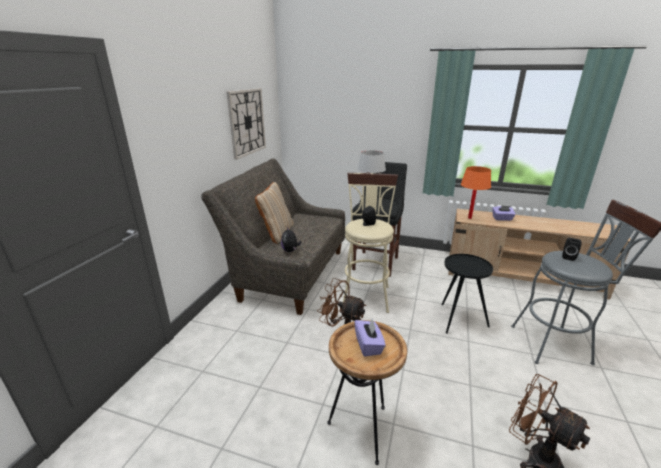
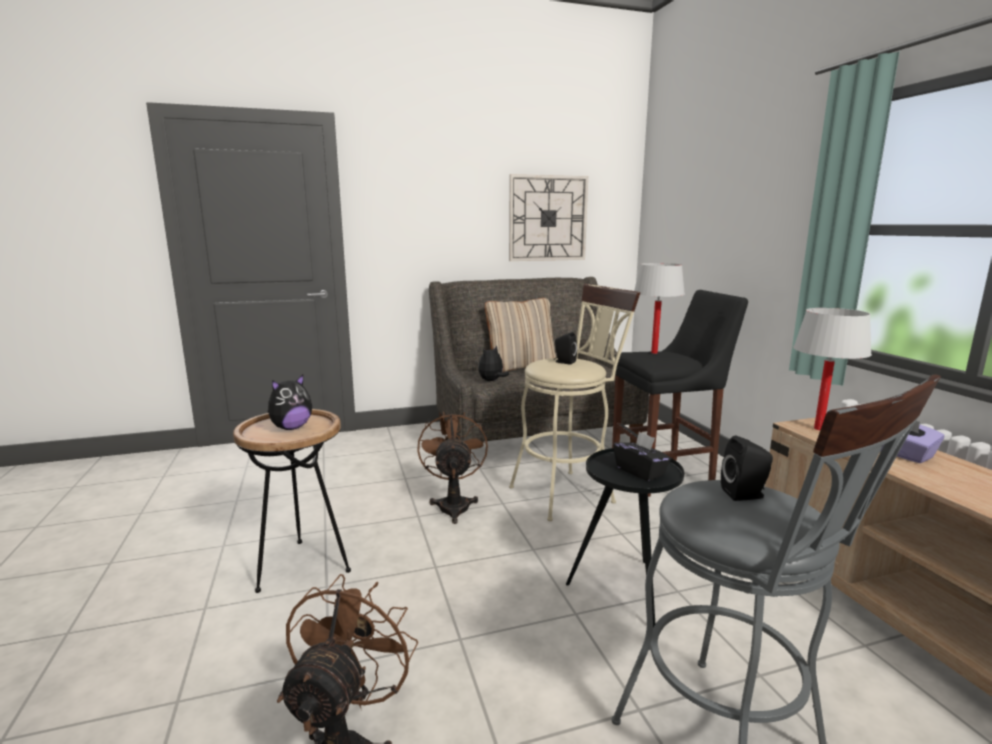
camera: 55 degrees right, 10 degrees down
(368, 345) = (291, 428): purple tissue box -> plush toy
(469, 218) = (818, 429): orange table lamp -> white table lamp
(471, 265) = (640, 472): none -> black tissue box

